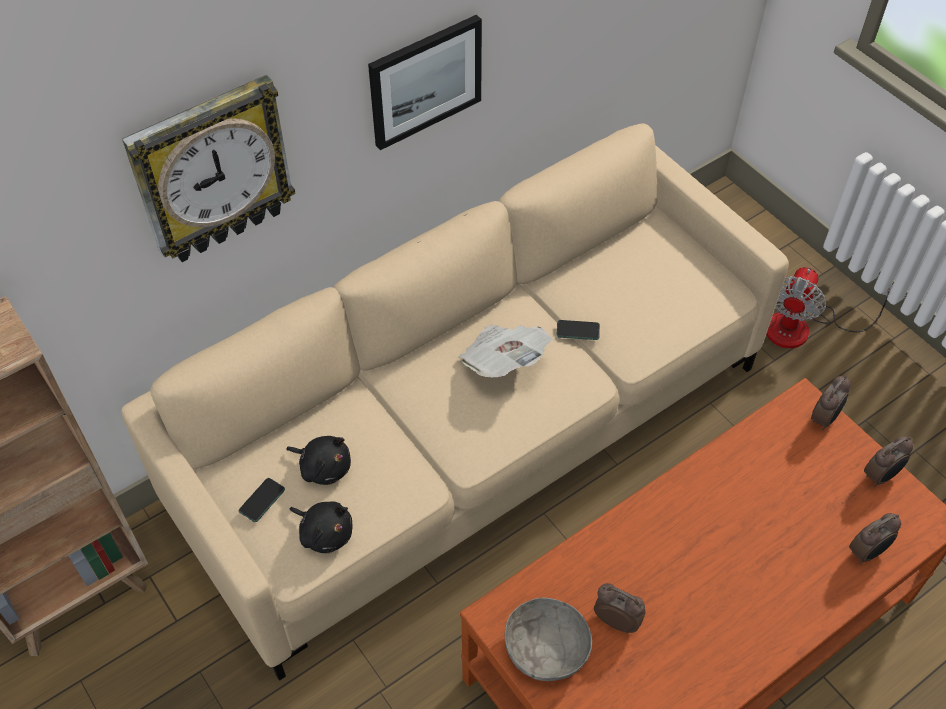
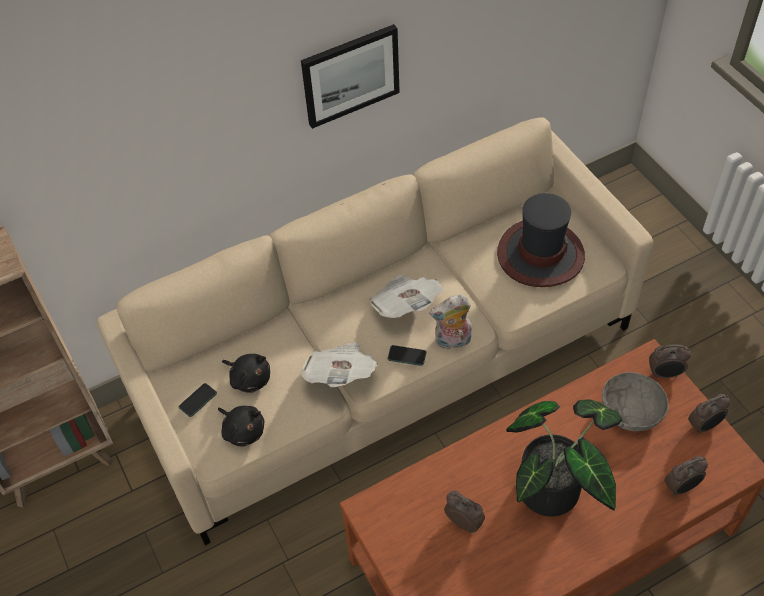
camera: 10 degrees right, 0 degrees up
(212, 171) = (170, 138): wall clock -> none
(437, 453) = (341, 375): none -> newspaper
(545, 650) = (403, 539): grey bowl -> grey bowl (630, 411)
(566, 401) = (452, 341): none -> plush toy
(578, 330) = (470, 285): phone -> phone (407, 356)
(655, 288) = (540, 255): none -> hat
(721, 567) = (556, 488): none -> potted plant
(802, 328) = (677, 297): fan -> none
(824, 418) = (665, 374): alarm clock -> alarm clock turned 45 degrees clockwise

